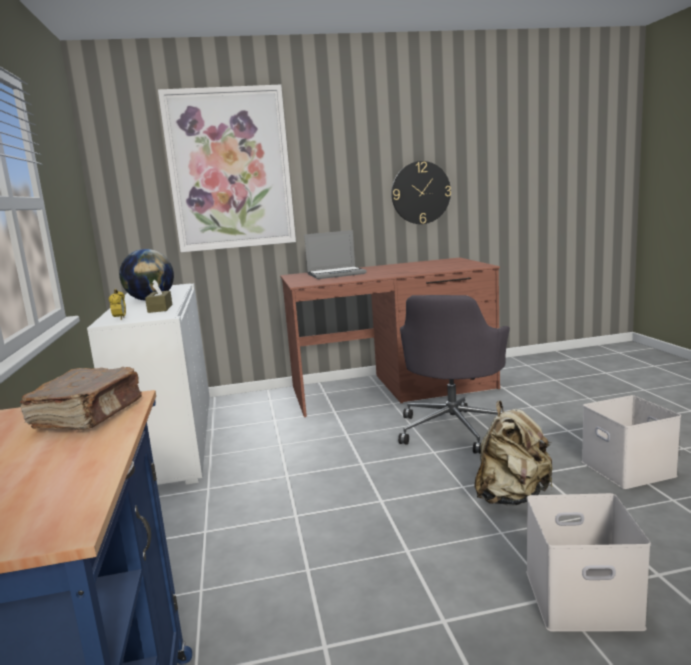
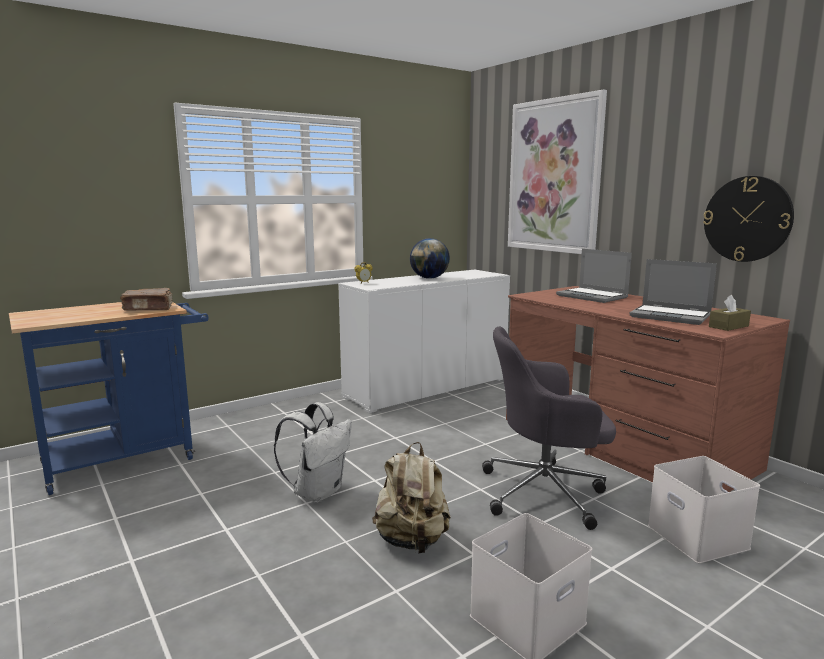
camera: 65 degrees right, 0 degrees up
(160, 308) = (398, 284): brown tissue box -> brown tissue box (728, 326)
(385, 539) = (318, 492): none -> white backpack
(430, 268) = (671, 316): none -> laptop
(580, 600) = (255, 588): white storage box -> white storage box (695, 536)

